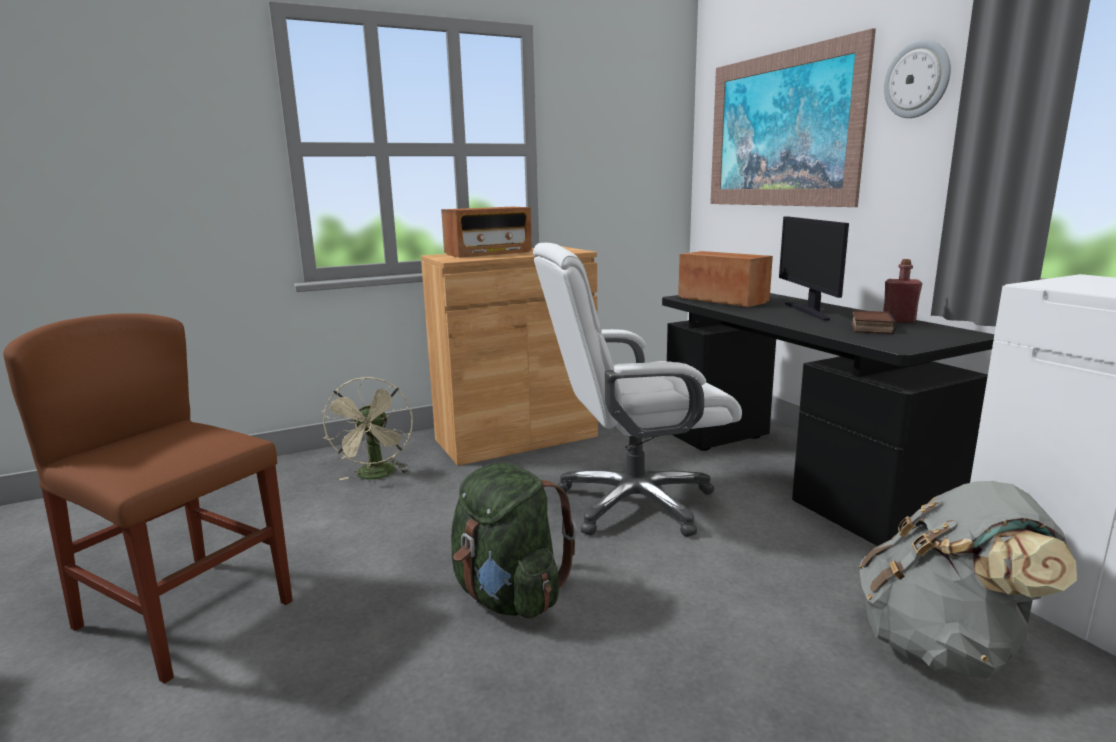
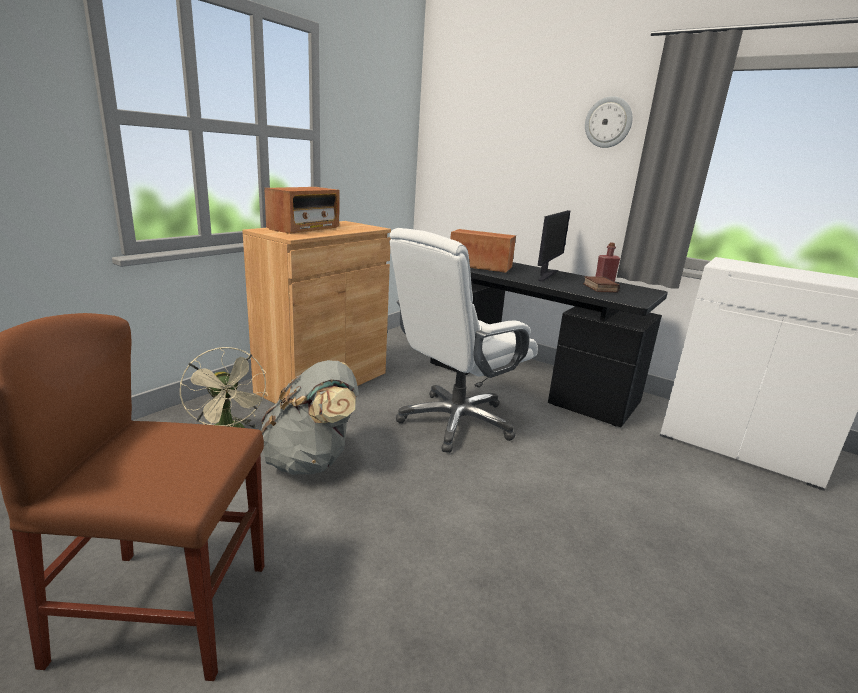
camera: 30 degrees left, 5 degrees up
(508, 595) = (436, 512): green backpack -> none
(781, 130) = (500, 141): picture -> none
(808, 311) = (546, 275): monitor -> monitor turned 120 degrees counterclockwise
(944, 647) = (686, 479): grey backpack -> grey backpack (312, 460)

